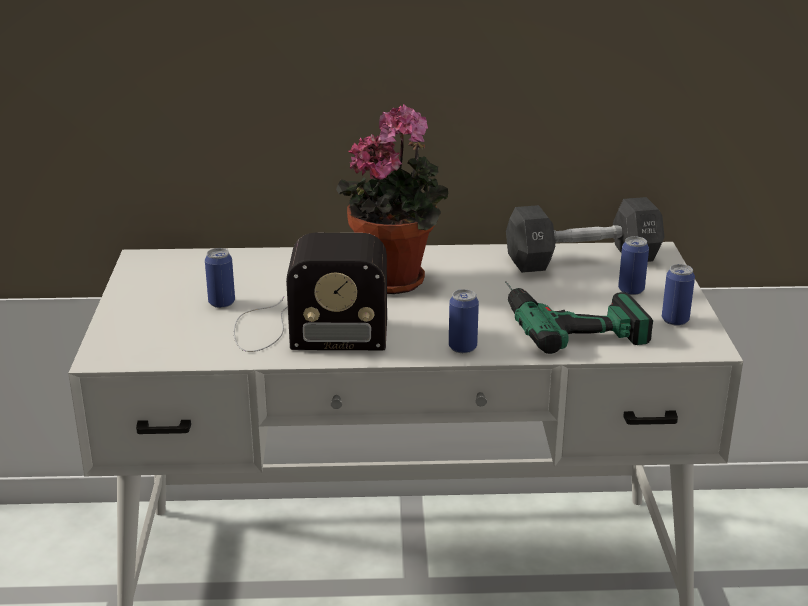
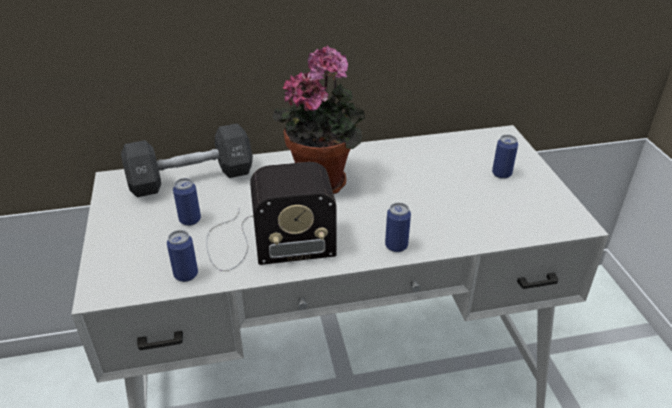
camera: 10 degrees left, 10 degrees up
(568, 319) = (466, 207): power drill -> none
(582, 260) = (456, 148): black dumbbell -> black dumbbell (191, 178)
(675, 320) = (544, 200): can -> can (186, 275)

